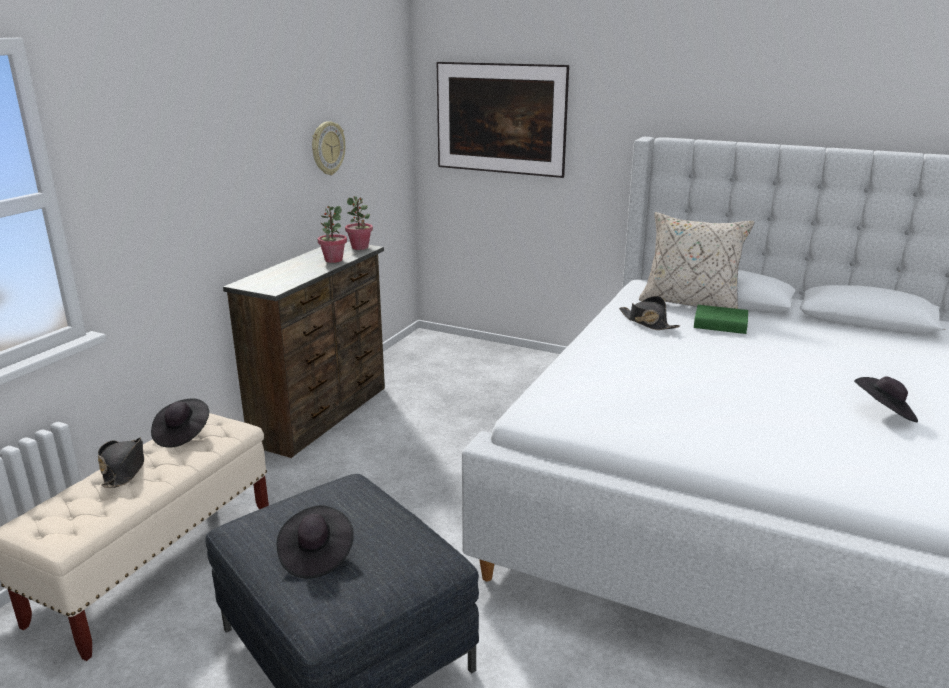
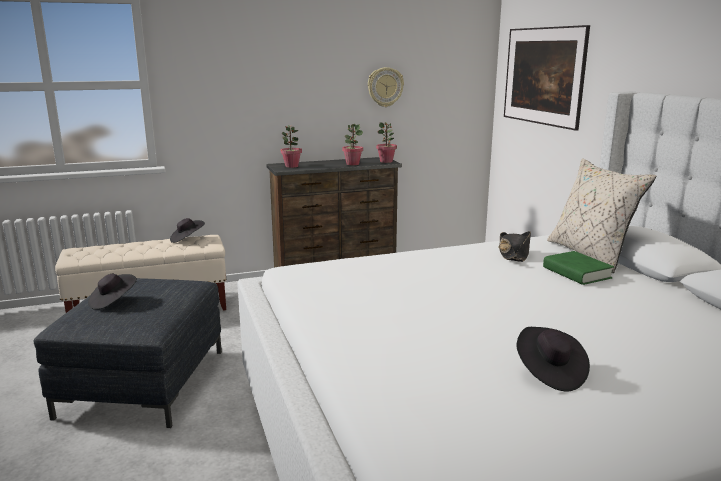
camera: 45 degrees right, 5 degrees down
(124, 469) = (140, 244): black hat -> none
(271, 282) = (291, 166): none -> potted plant

